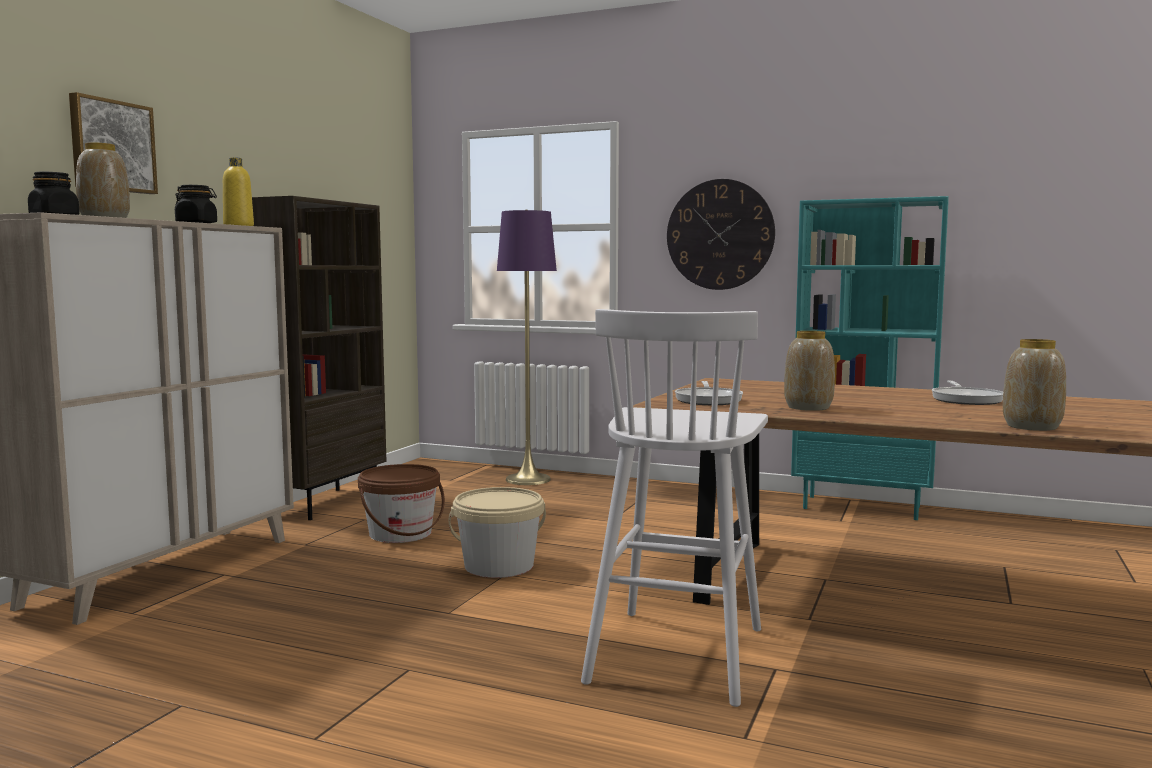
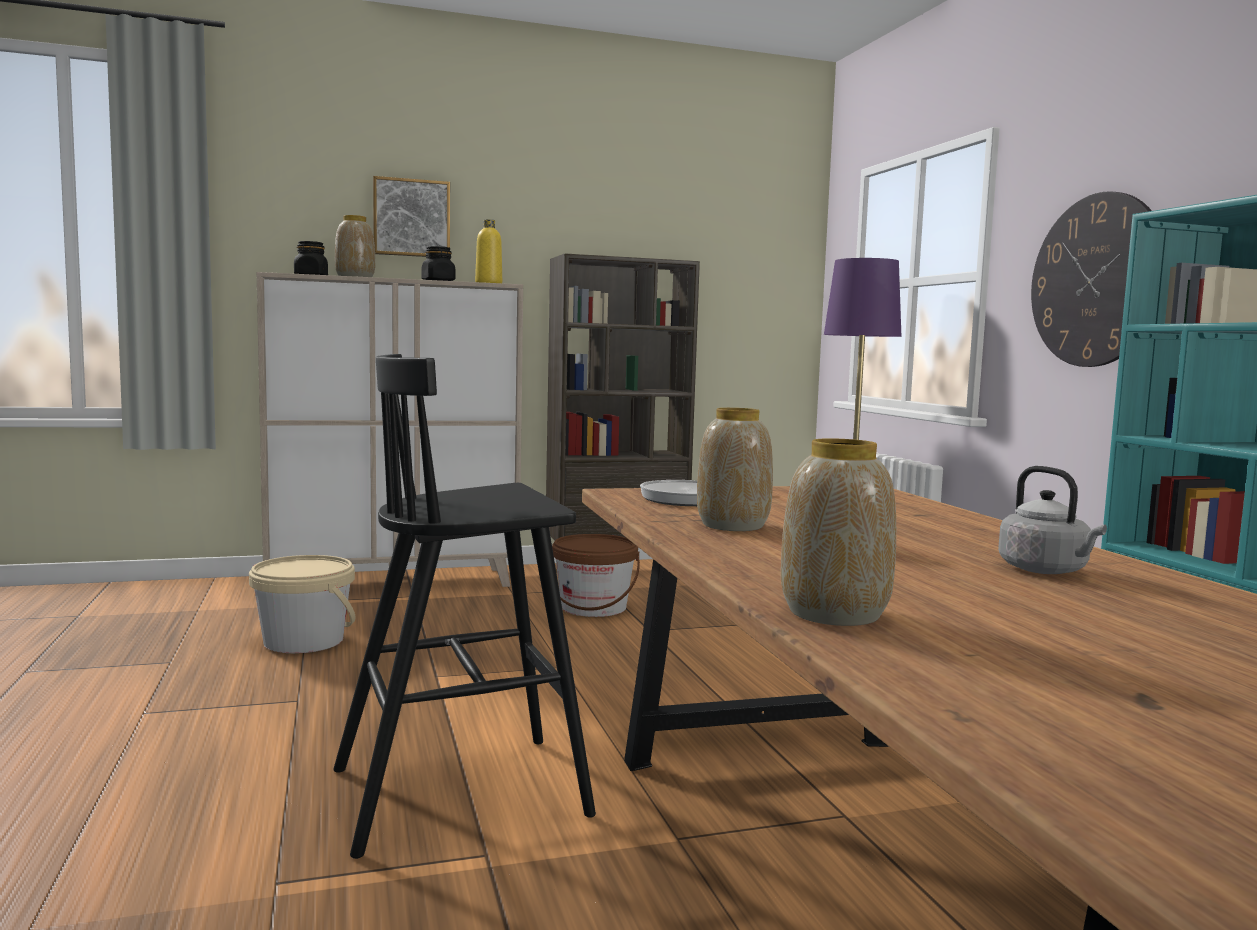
camera: 50 degrees right, 0 degrees up
(499, 566) = (578, 659): beige bucket -> beige bucket (304, 641)
(677, 653) = (465, 791): white stool -> black stool
(966, 399) = (1046, 571): frying pan -> grey kettle

